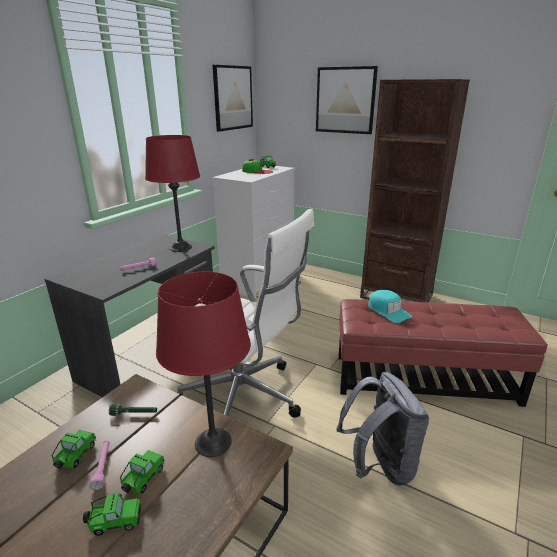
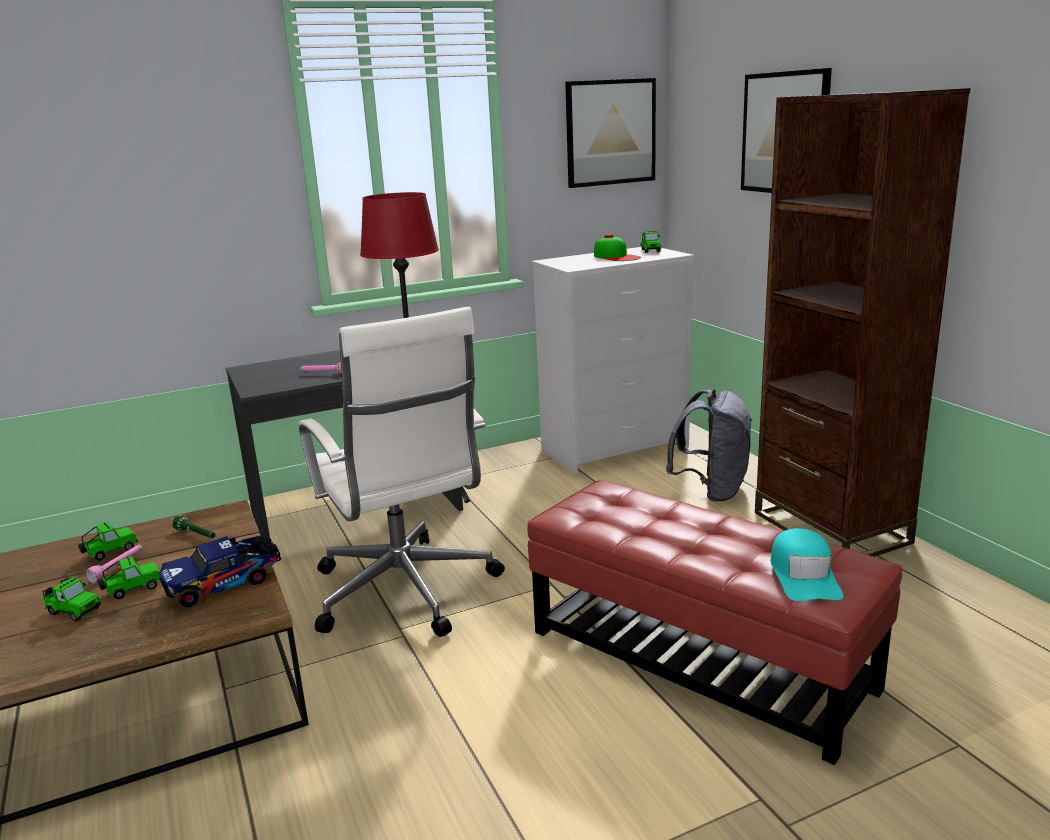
camera: 35 degrees right, 5 degrees down
(213, 442) = (226, 584): red table lamp -> toy truck
(380, 465) = (475, 732): grey backpack -> grey backpack (712, 491)
(388, 311) = (636, 509): turquoise cap -> turquoise cap (804, 576)

